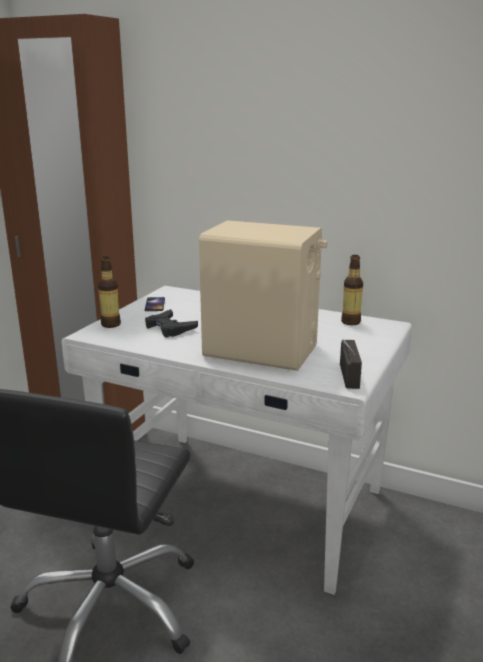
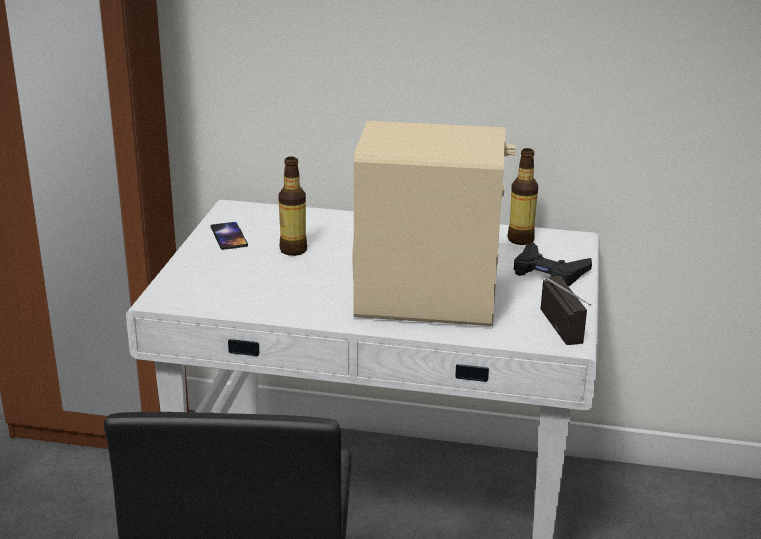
camera: 15 degrees left, 5 degrees up
(111, 324) = (186, 278): bottle -> bottle (293, 250)
(169, 328) = (277, 276): black game controller -> black game controller (548, 272)

